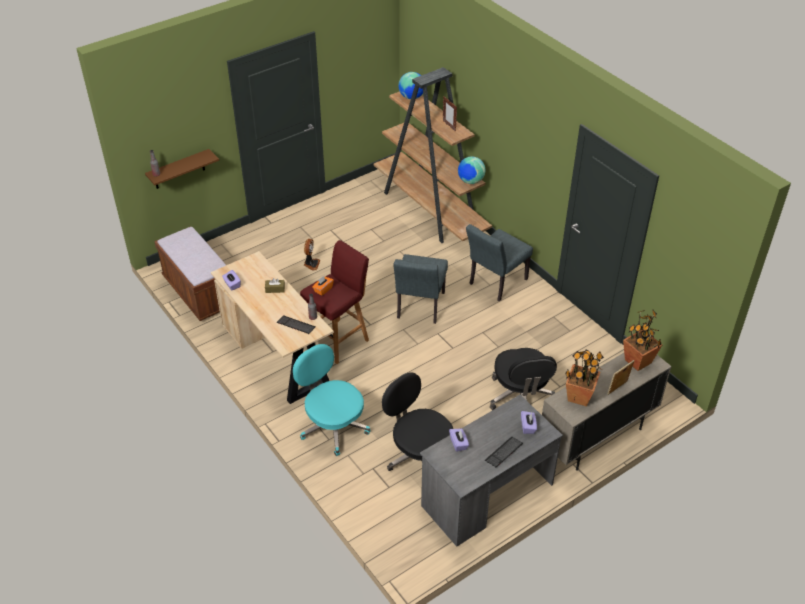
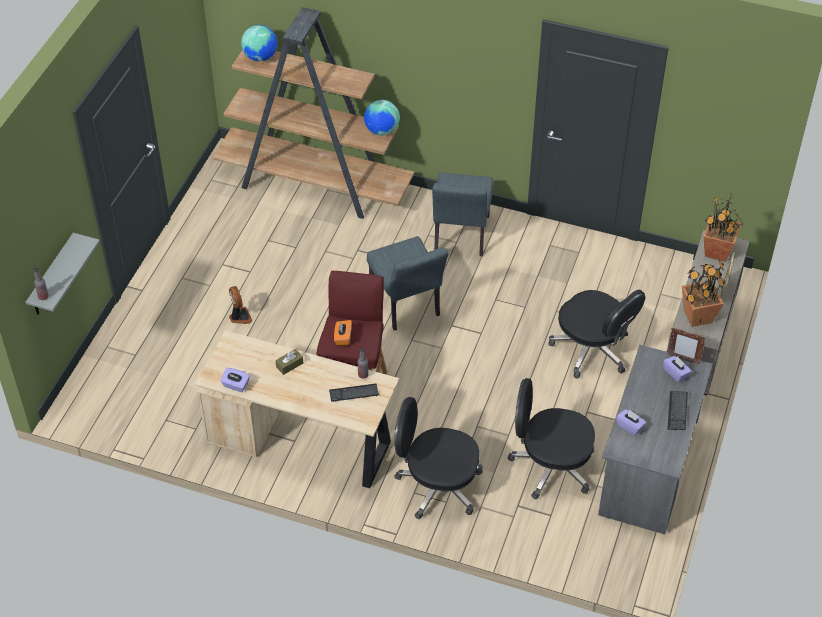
camera: 35 degrees left, 5 degrees up
(179, 169) = (52, 277): brown shelf -> grey shelf
(198, 293) = (140, 420): brown bench -> none
(333, 426) = (437, 486): turquoise office chair -> black office chair
(449, 126) = (338, 76): picture frame -> picture frame (683, 359)

